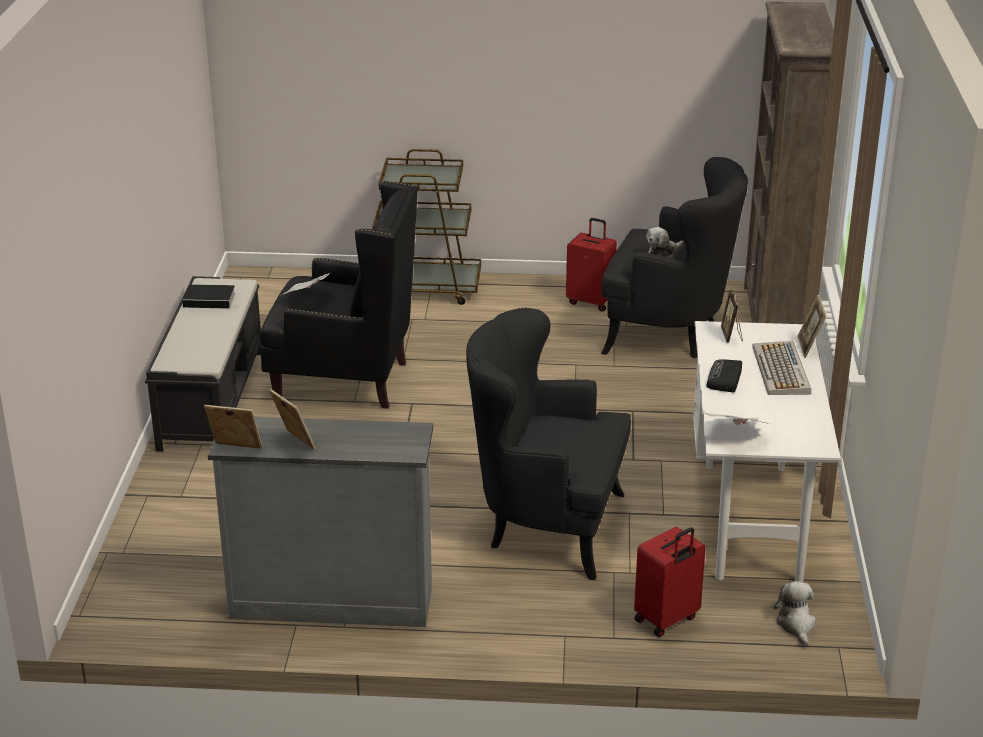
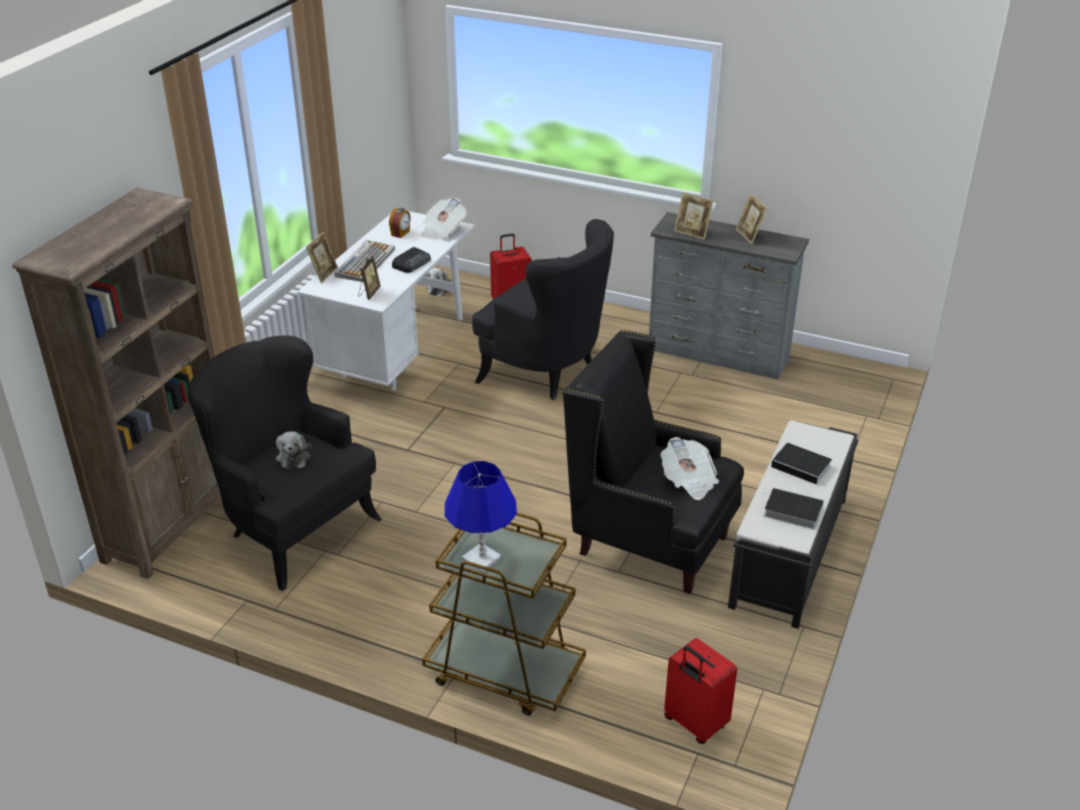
camera: 160 degrees left, 5 degrees up
(202, 333) = (803, 467): none -> book
(235, 450) = (789, 237): picture frame -> picture frame (692, 233)
(434, 173) = (482, 559): none -> blue table lamp
(591, 301) = (331, 596): red suitcase -> red suitcase (694, 723)
(663, 255) = (293, 456): plush toy -> plush toy turned 105 degrees clockwise
(786, 418) = (401, 233): none -> alarm clock

